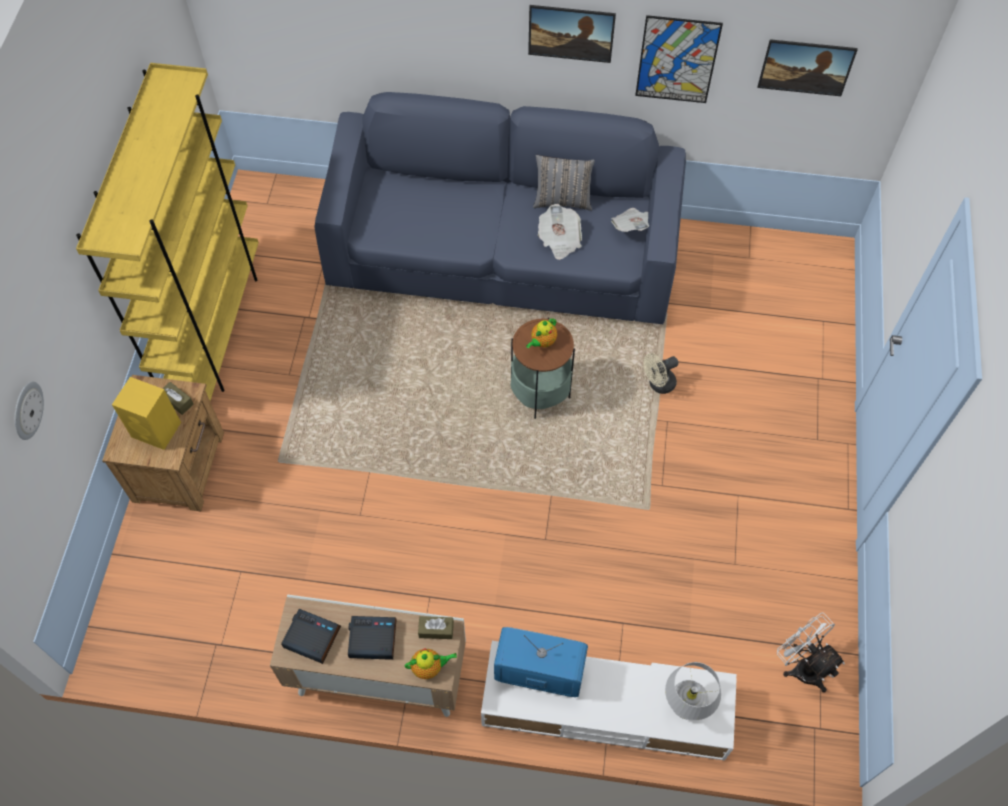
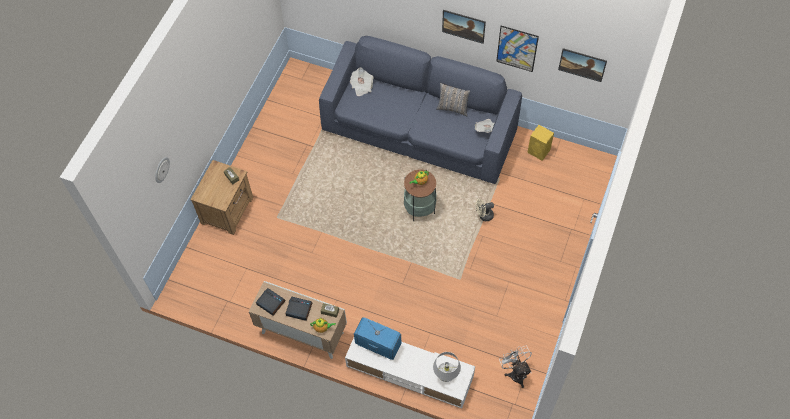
camera: 15 degrees right, 0 degrees up
(157, 430) = (219, 189): yellow speaker -> yellow speaker (539, 151)
(214, 330) = (259, 143): yellow bookcase -> none
(559, 240) = (445, 129): newspaper -> newspaper (361, 86)

